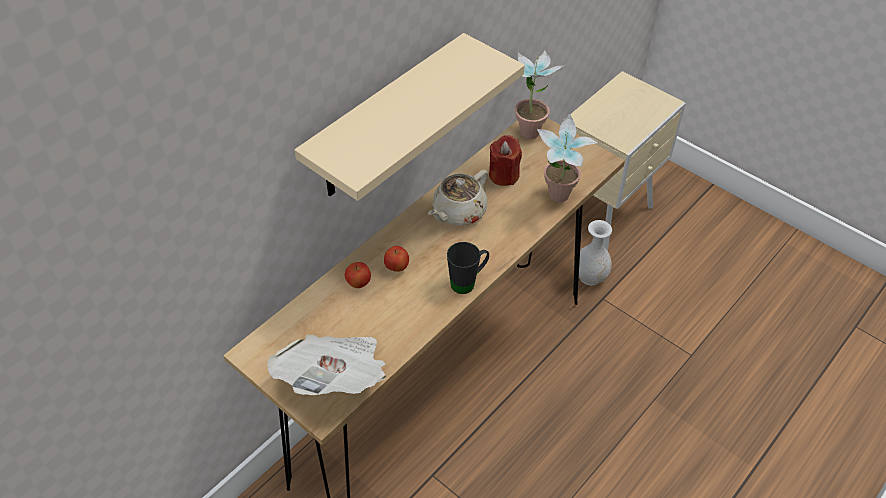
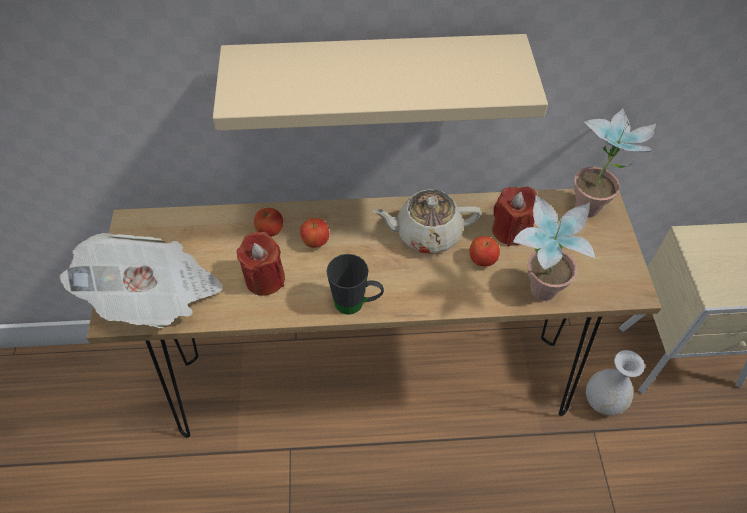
camera: 45 degrees right, 5 degrees up
(393, 312) = (265, 279): none -> red candle
(508, 203) = (482, 260): none -> apple

